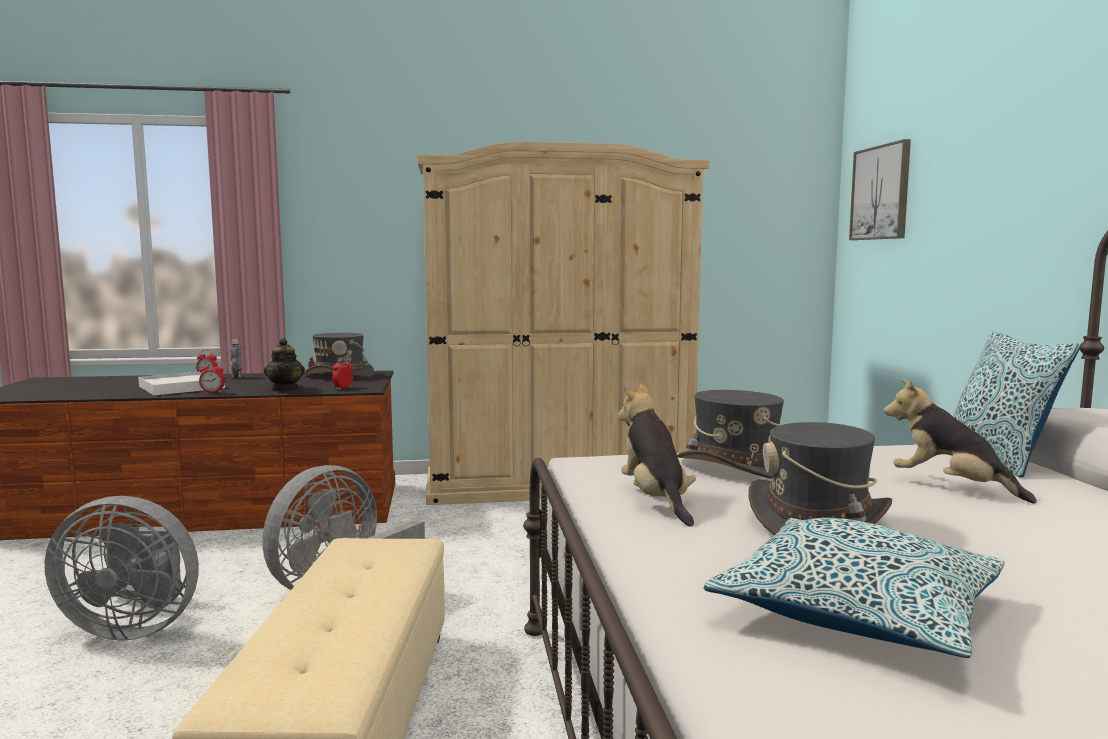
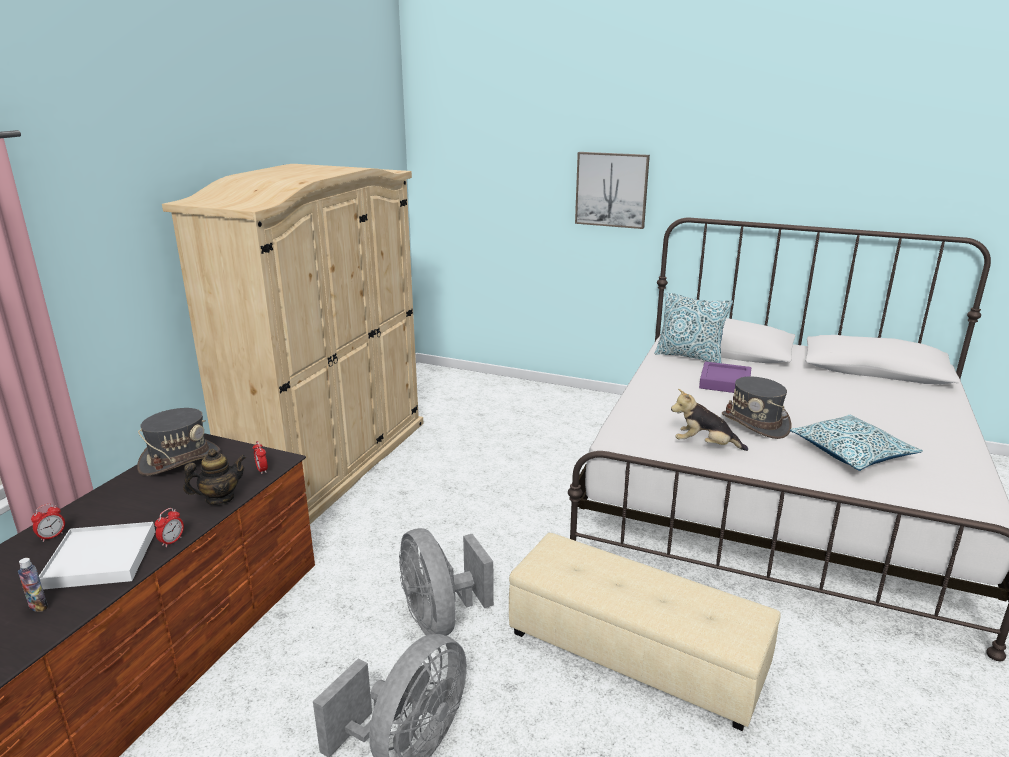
camera: 60 degrees left, 15 degrees up
(237, 377) = (82, 517): bottle -> bottle (38, 606)
(285, 389) = (220, 498): teapot -> teapot turned 45 degrees counterclockwise
(735, 467) = (660, 409): grey hat -> none
(881, 193) = (463, 172): picture -> picture (611, 189)
(950, 487) = (724, 382): plush toy -> purple tray

